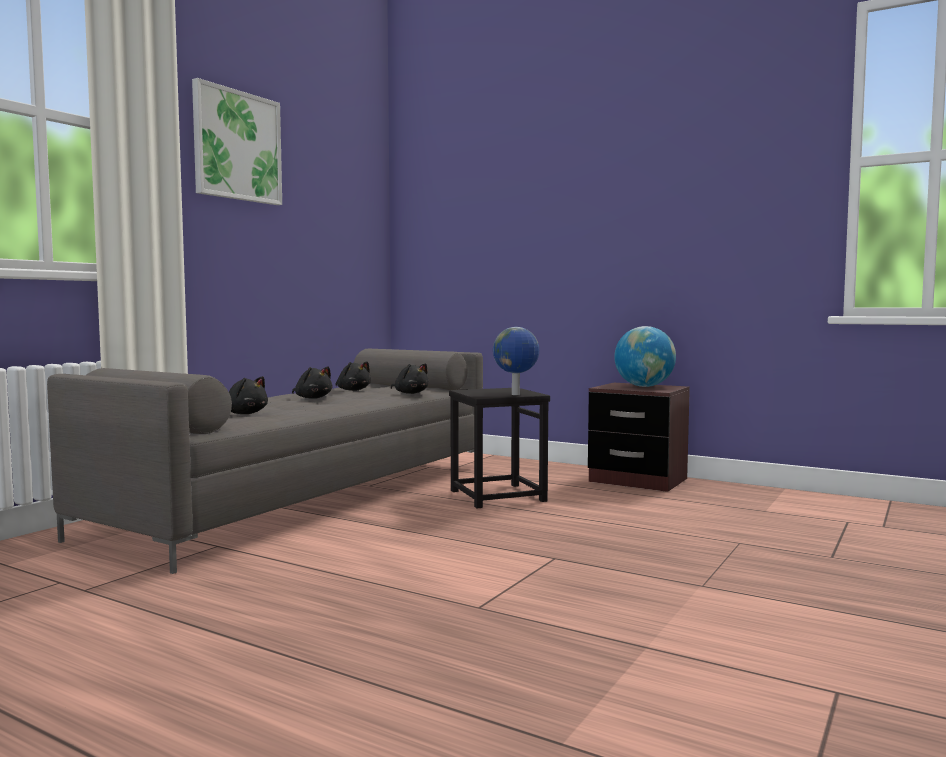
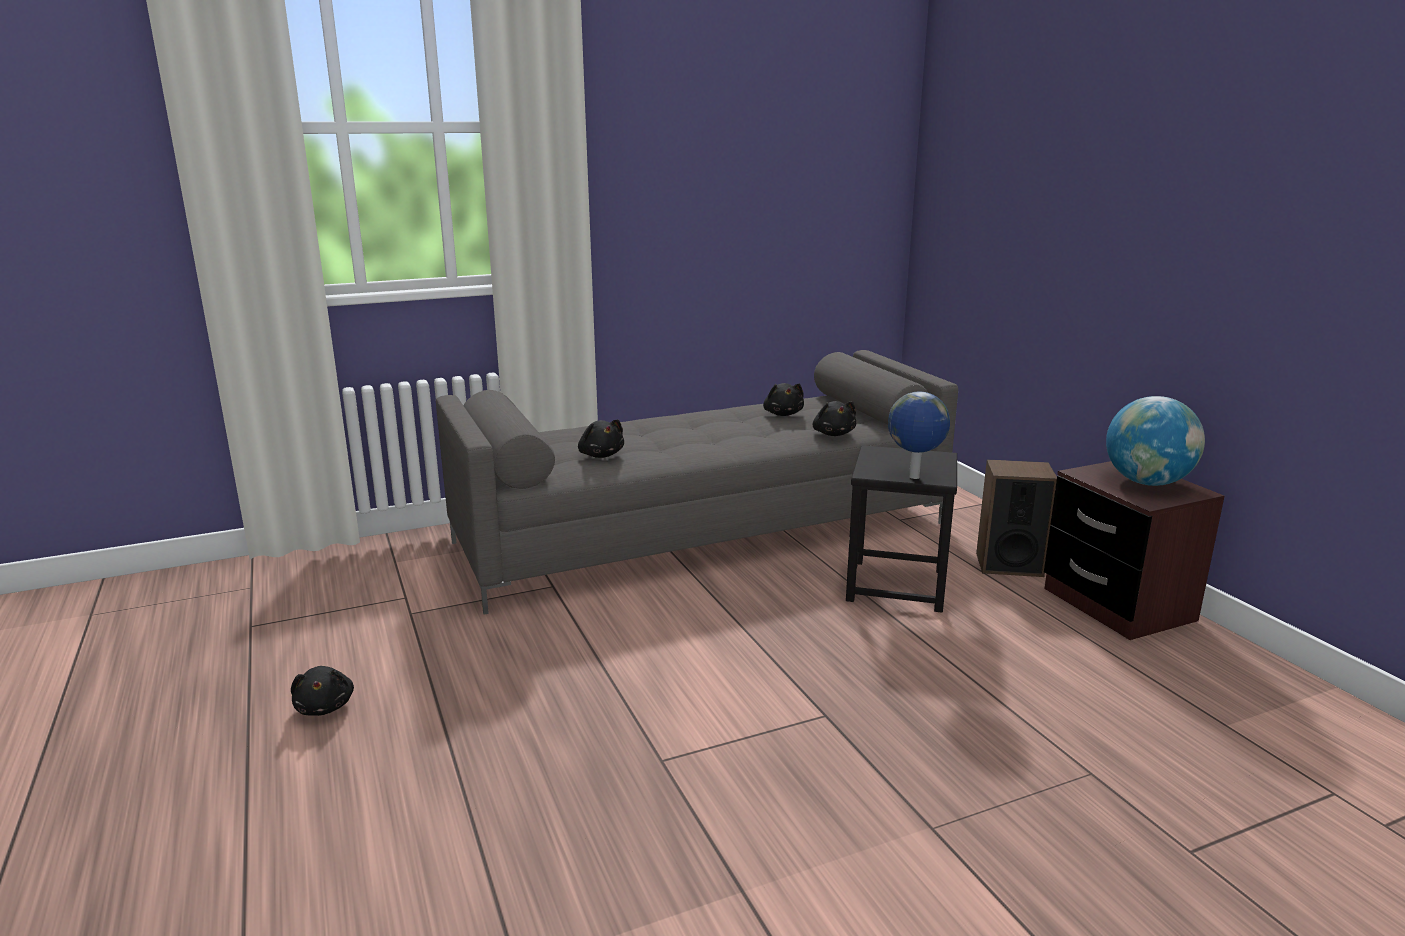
camera: 35 degrees right, 15 degrees up
(237, 146) = (676, 116): picture -> none
(312, 398) = (713, 428): black plush toy -> black plush toy (325, 707)
(551, 476) = (1009, 564): none -> speaker

